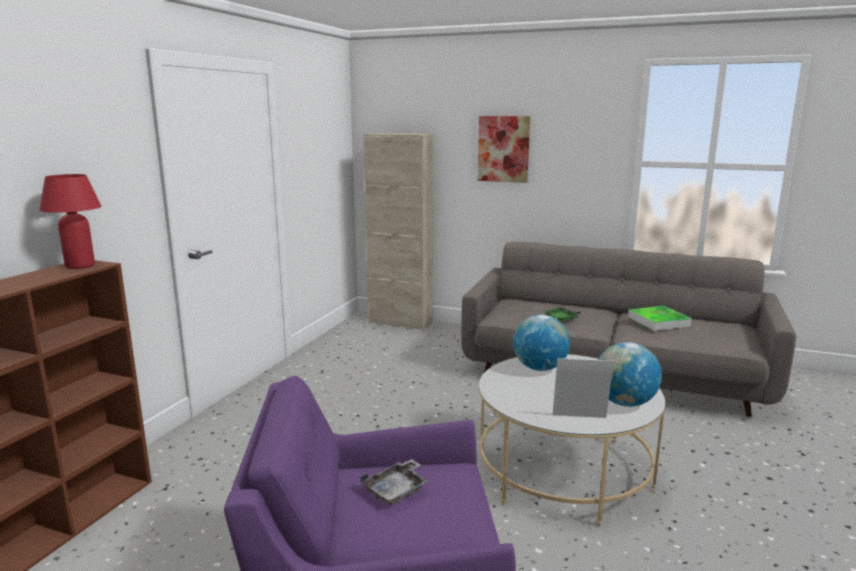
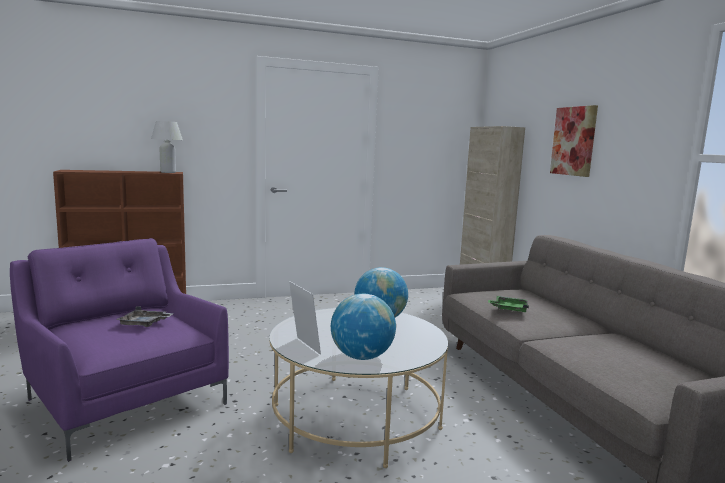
camera: 50 degrees right, 5 degrees down
(80, 266) = (168, 172): red table lamp -> white table lamp
(658, 321) = (609, 344): tray -> none

